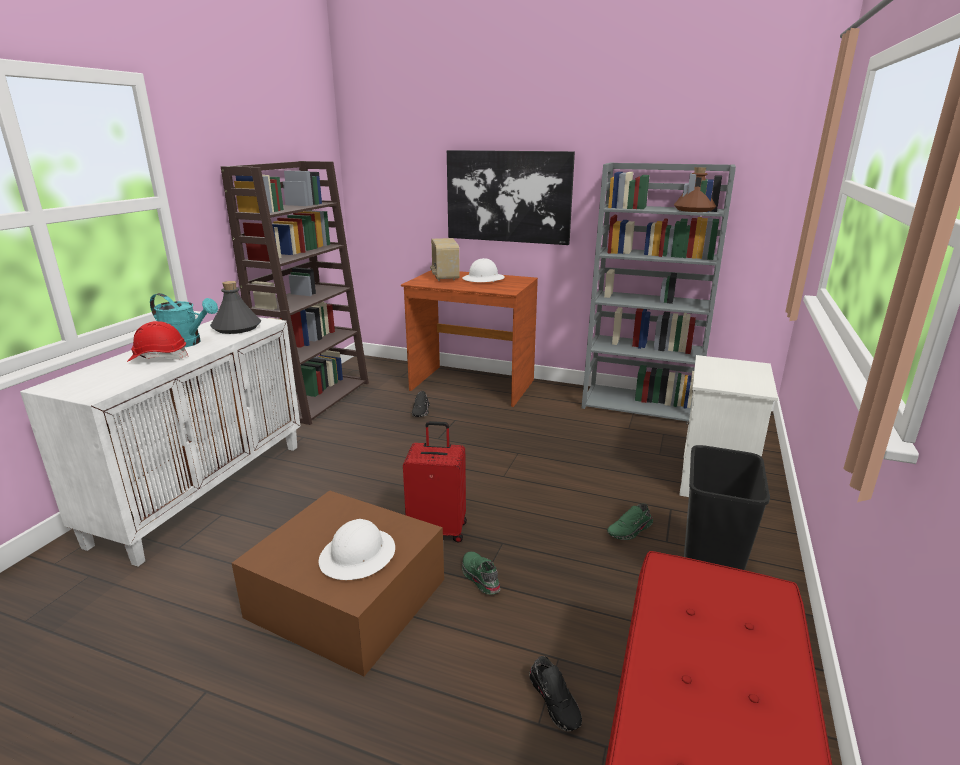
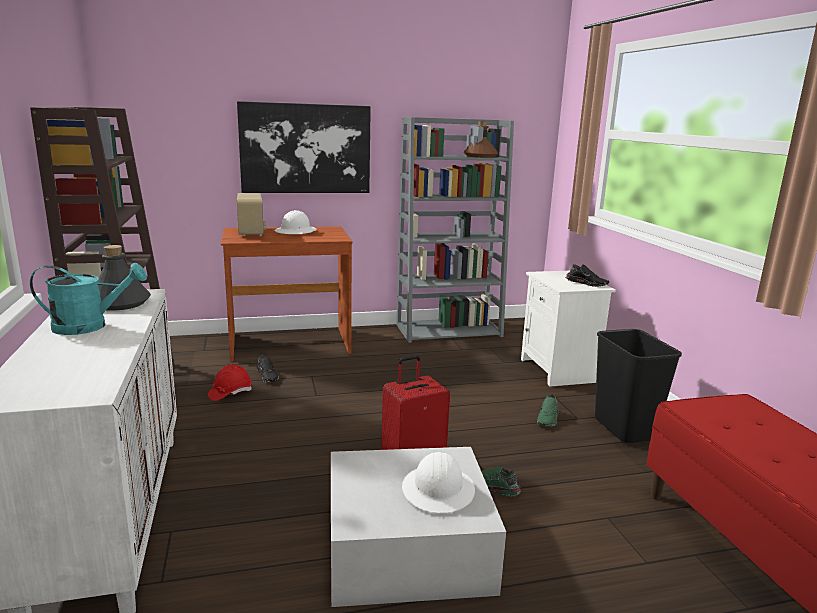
camera: 35 degrees left, 5 degrees down
(158, 358) = (86, 345): red hard hat -> red hard hat (230, 393)
(347, 598) = (407, 547): brown storage box -> white storage box
(444, 276) = (252, 232): radio -> radio turned 150 degrees counterclockwise
(556, 700) = (638, 543): black shoe -> black shoe (587, 283)

